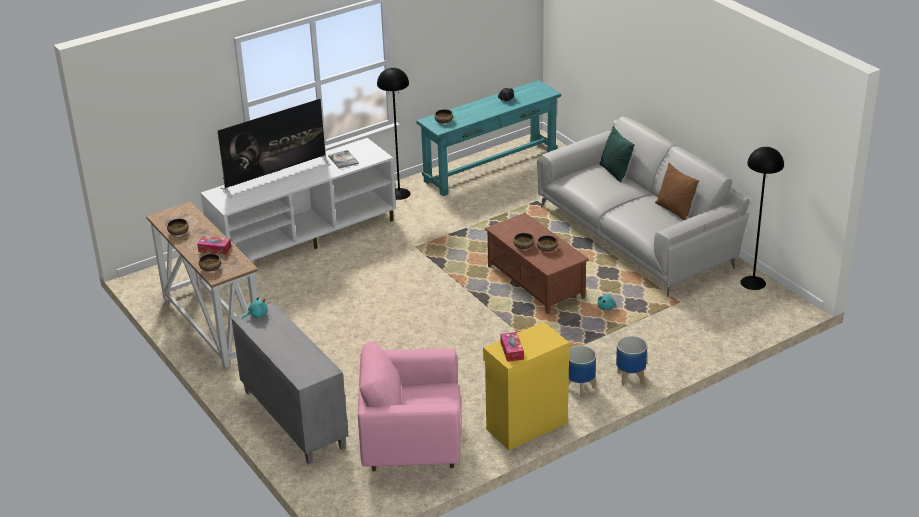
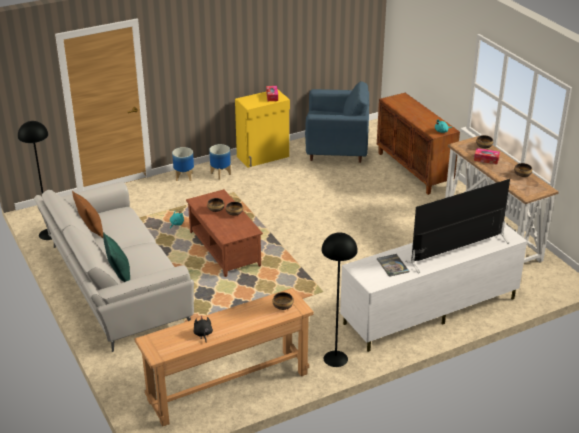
camera: 175 degrees left, 0 degrees up
(293, 419) = (414, 170): grey cabinet -> brown cabinet
(412, 447) = (336, 151): pink armchair -> blue armchair
(490, 168) = (228, 386): turquoise console table -> brown console table

